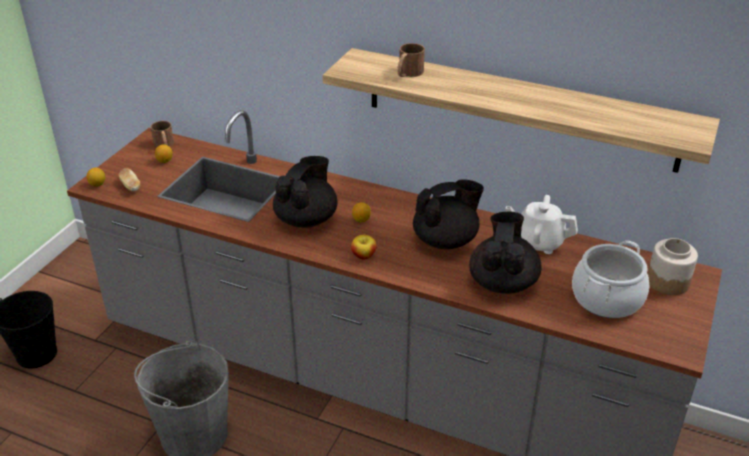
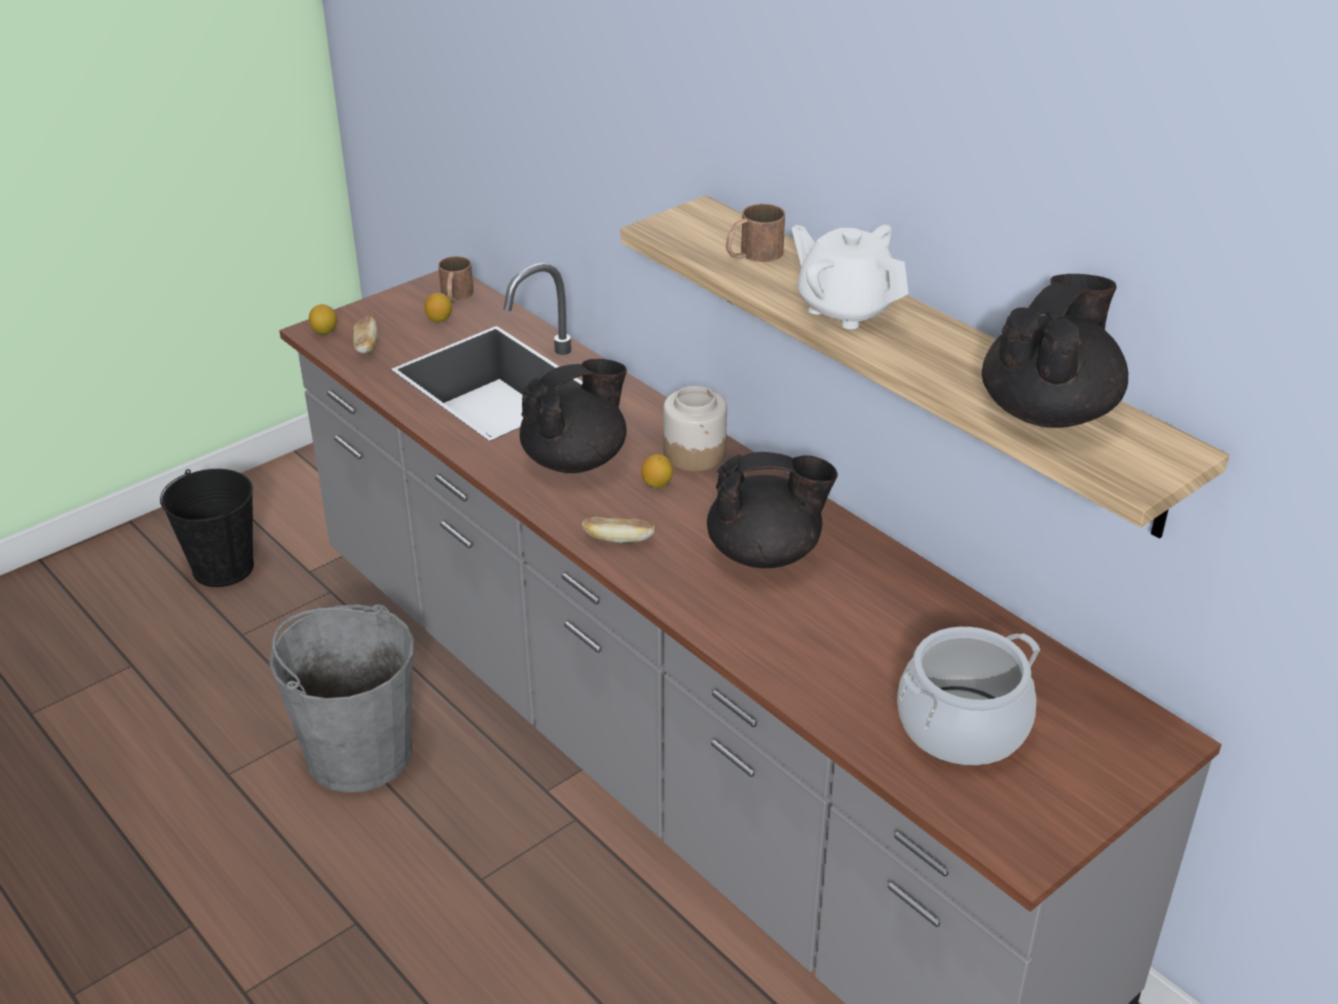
camera: 25 degrees right, 0 degrees up
(363, 255) = (618, 539): apple -> bread
(502, 282) = (805, 645): black teapot -> black teapot (1048, 411)
(538, 242) = (917, 600): white teapot -> white teapot (845, 309)
(667, 281) = (1097, 733): jar -> jar (695, 453)

